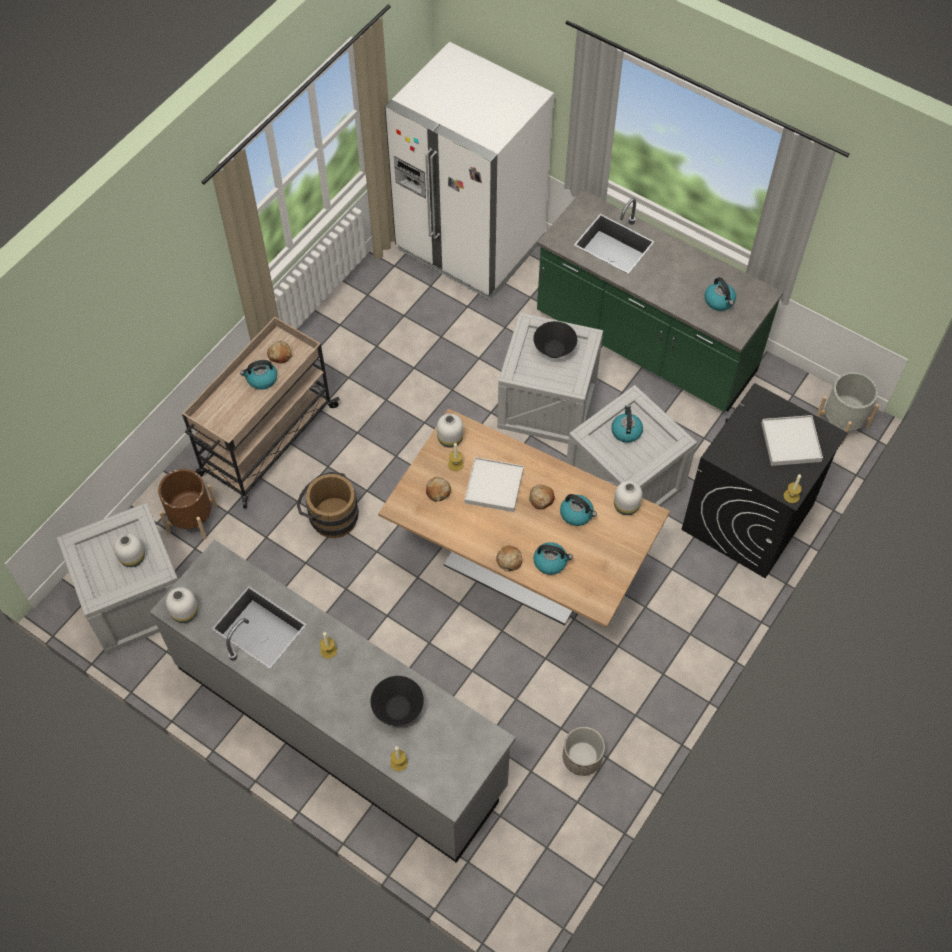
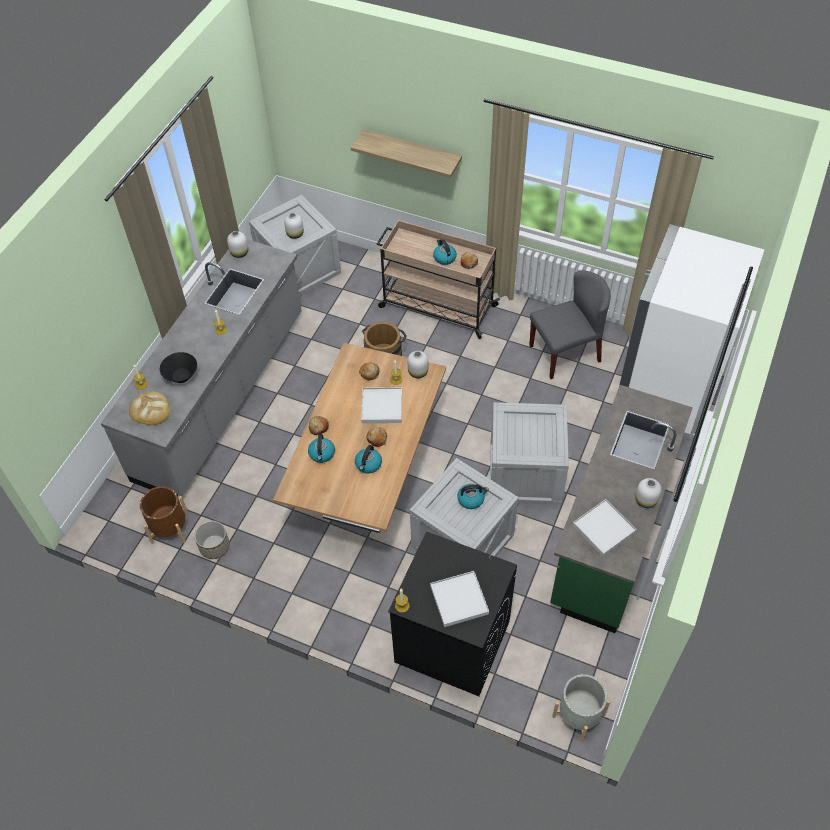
camera: 80 degrees right, 5 degrees down
(140, 336) = (412, 153): none -> shelf
(192, 518) = (365, 282): brown planter -> brown planter (170, 528)
(386, 324) = (565, 353): none -> grey chair
(447, 753) = (150, 410): none -> bread
(554, 349) = (538, 436): black bowl -> none
(626, 505) = (384, 497): white vase -> white vase (646, 500)
(719, 301) = (604, 529): kettle -> white tray

